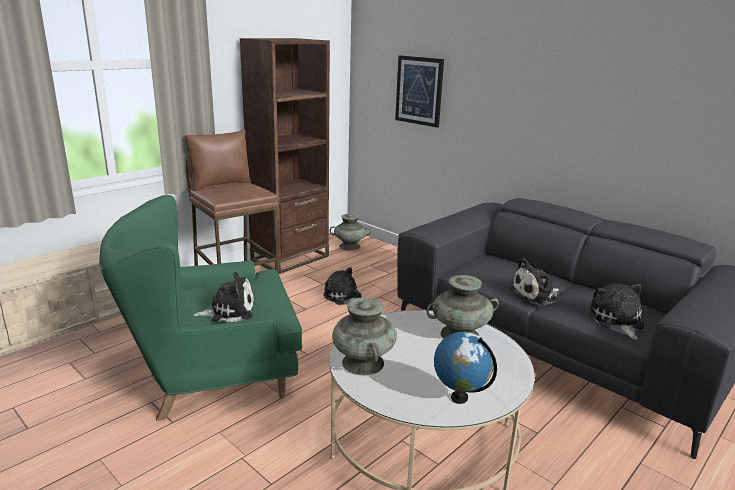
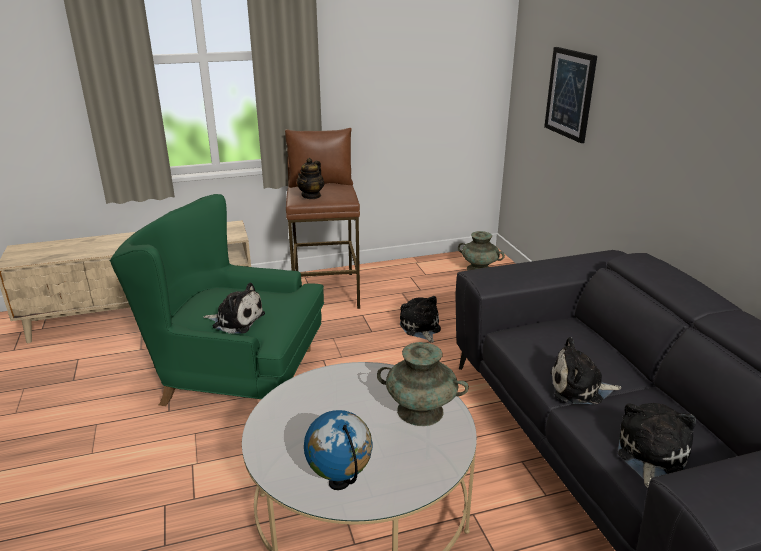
camera: 30 degrees right, 5 degrees up
(229, 193) = (311, 196): none -> teapot
(290, 258) = (404, 270): brown bookcase -> none
(363, 363) = (289, 411): turquoise vase -> none

